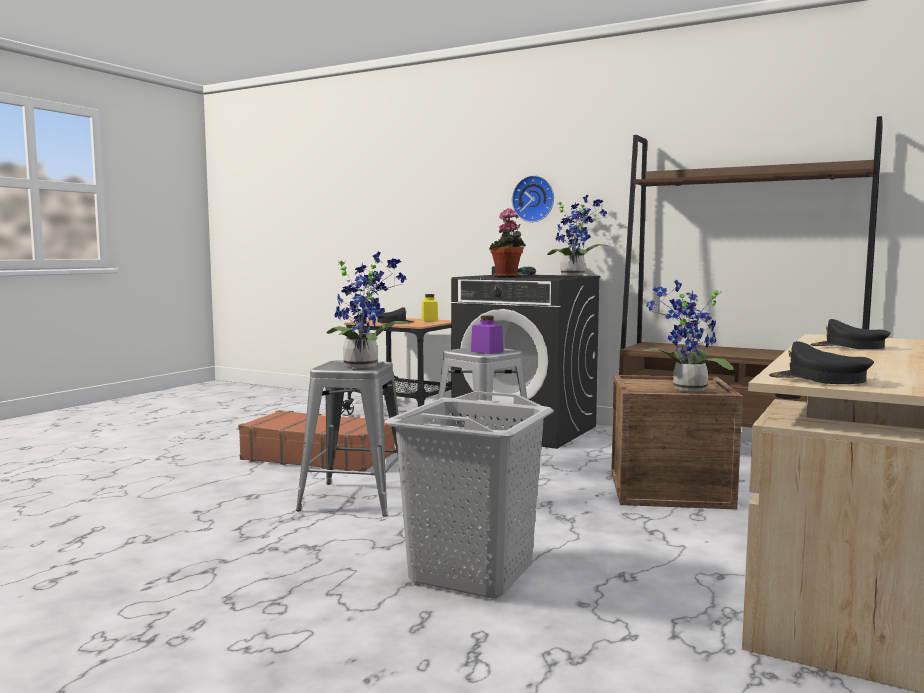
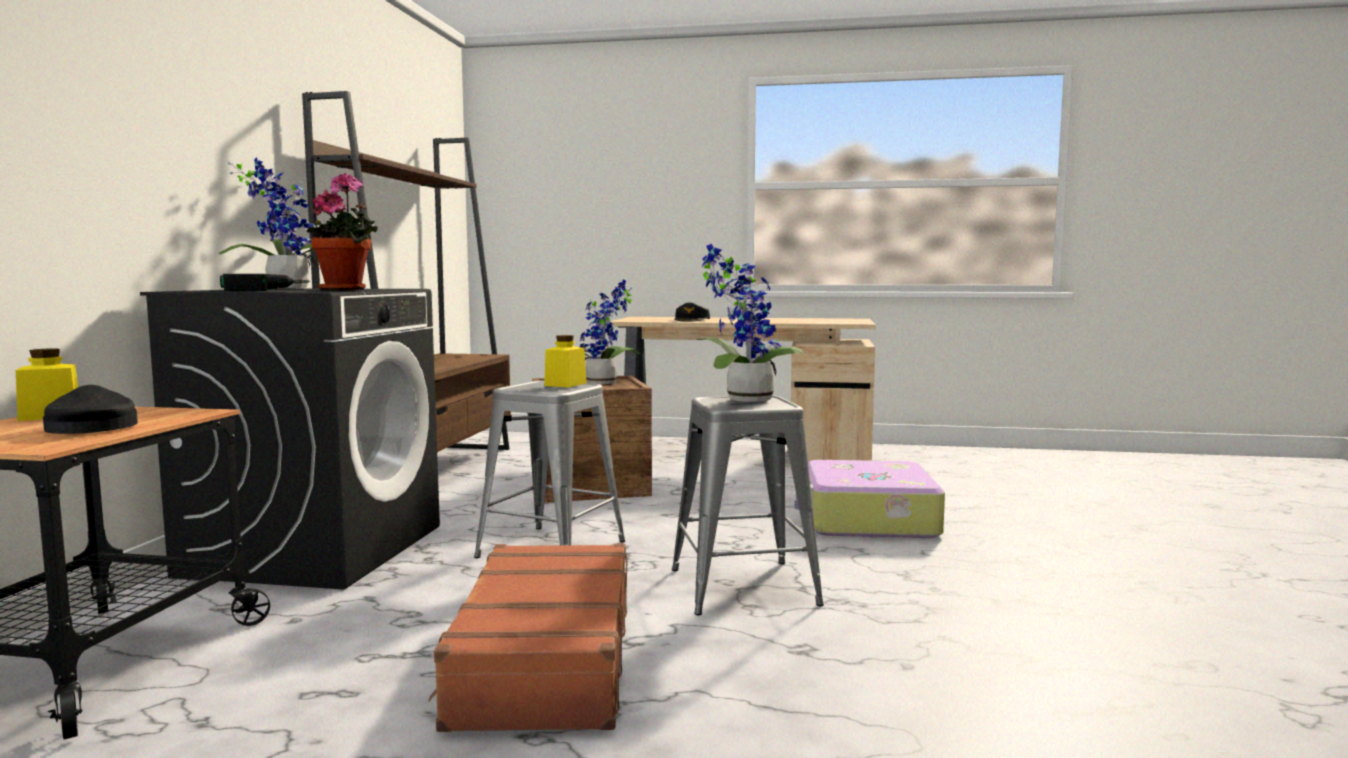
camera: 110 degrees left, 0 degrees up
(470, 573) = (867, 520): grey laundry basket -> suitcase
(487, 352) = (565, 384): purple jar -> yellow jar
(534, 199) = (169, 146): wall clock -> none
(819, 379) = (847, 322): black cap -> none

